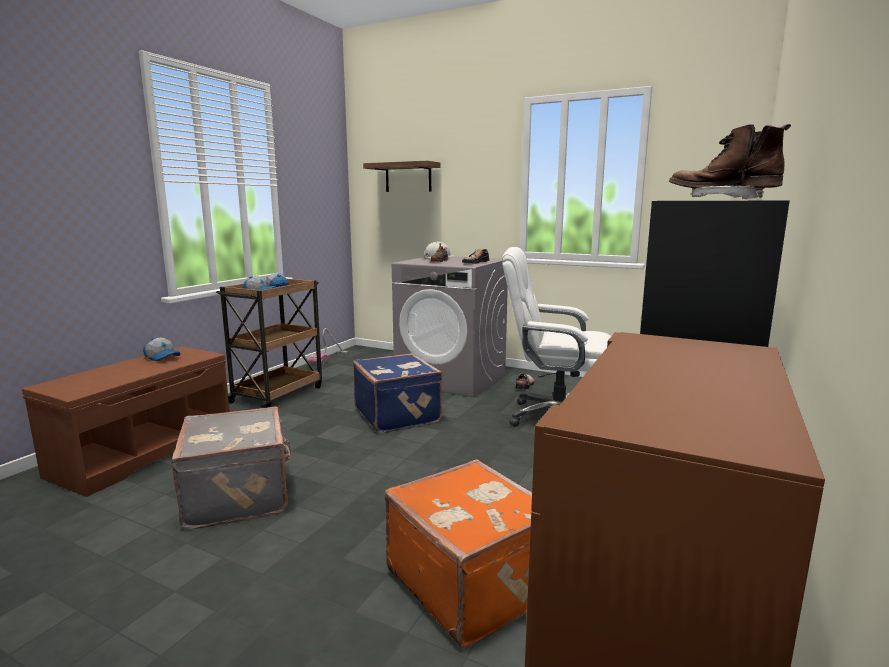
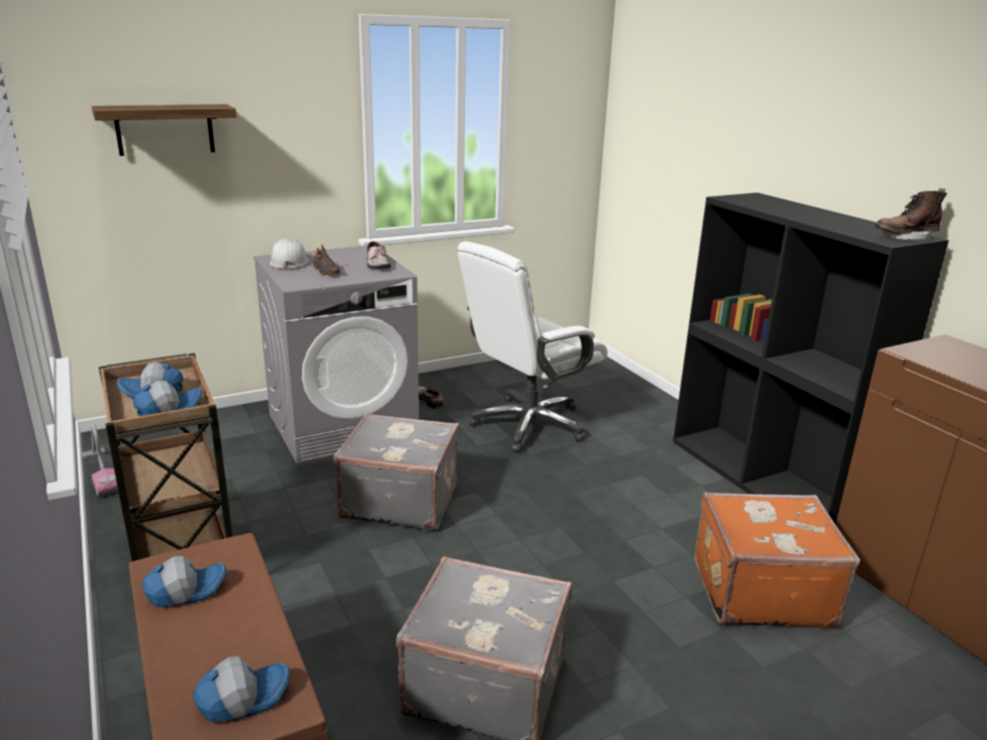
camera: 55 degrees left, 10 degrees up
(81, 384) = (243, 697): none -> cap
(398, 415) = (400, 500): blue suitcase -> grey suitcase

